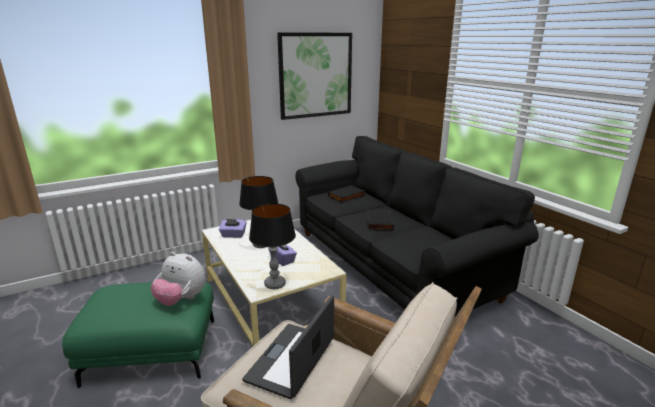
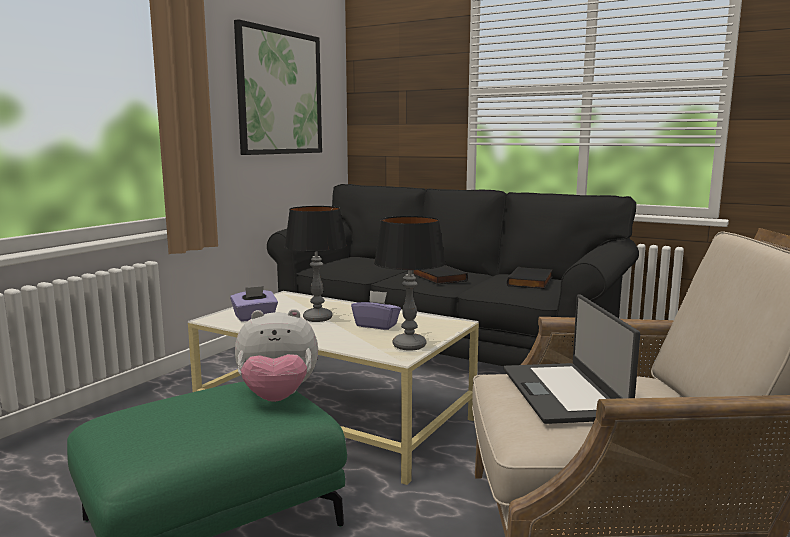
camera: 30 degrees left, 10 degrees down
(347, 196) = (358, 262): black book -> black book (531, 282)

